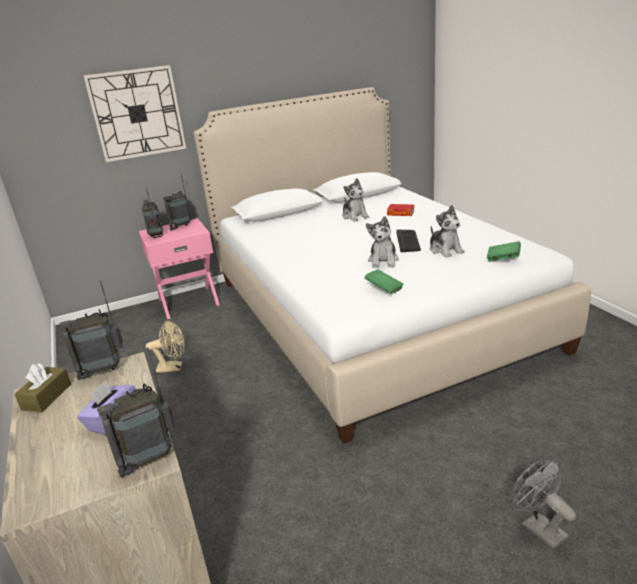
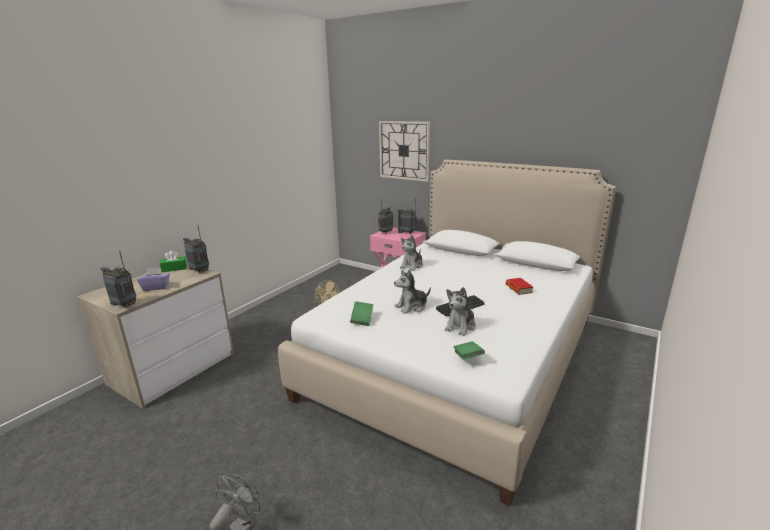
camera: 55 degrees right, 5 degrees down
(47, 397) = (174, 268): brown tissue box -> green tissue box
(355, 216) = (488, 274): plush toy -> plush toy (412, 266)

